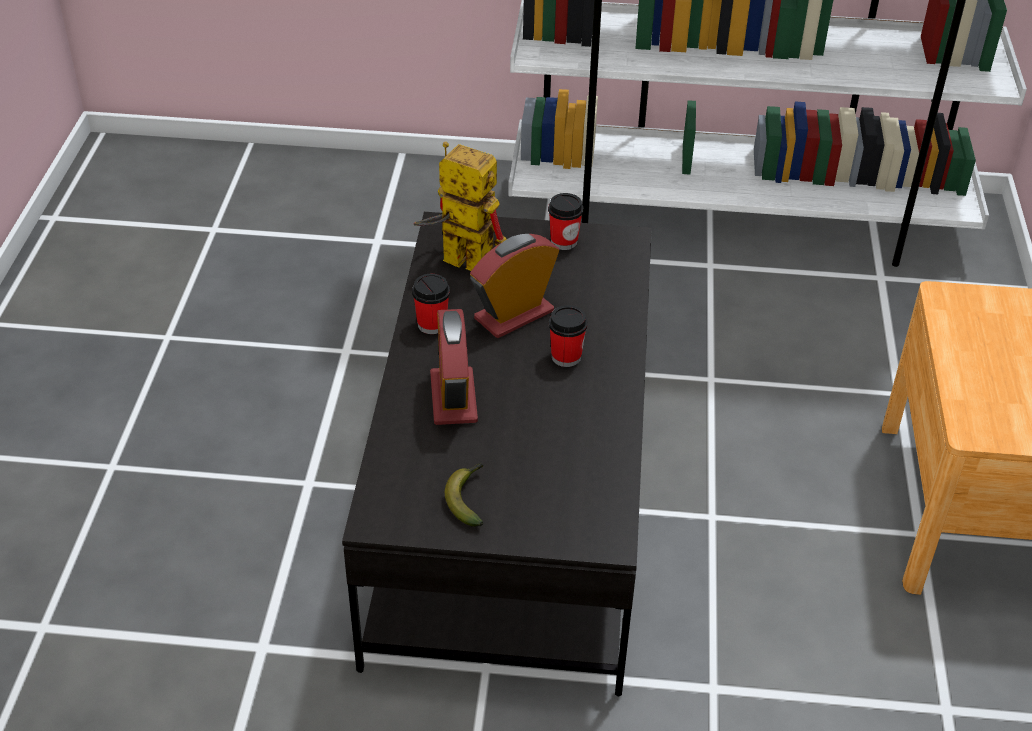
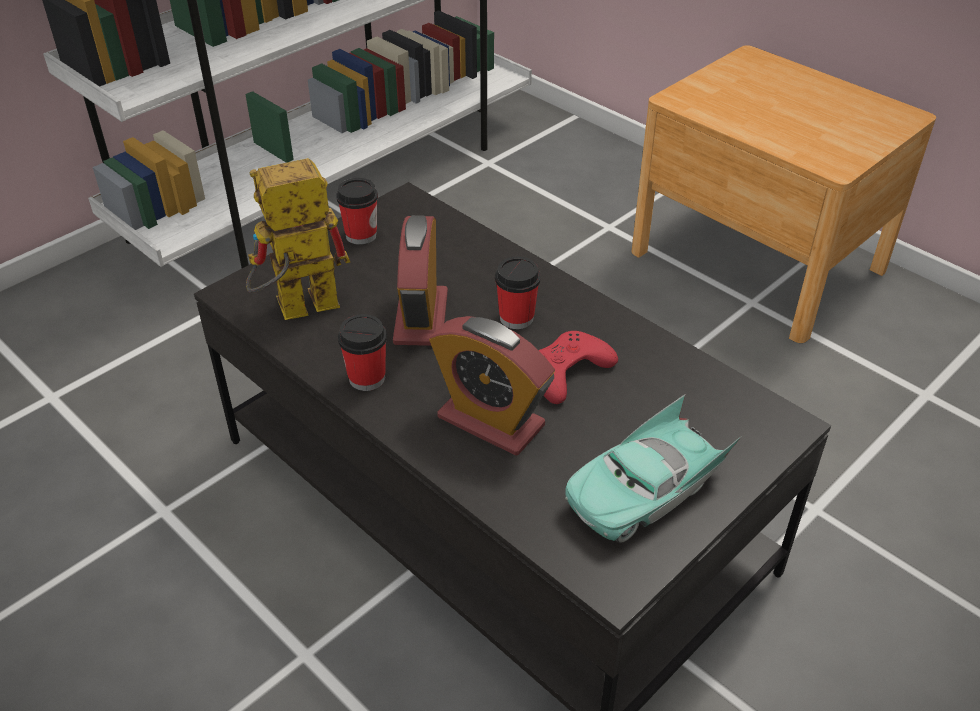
camera: 50 degrees left, 0 degrees up
(468, 498) = (645, 490): banana -> turquoise toy car
(539, 408) = (567, 372): none -> red game controller

